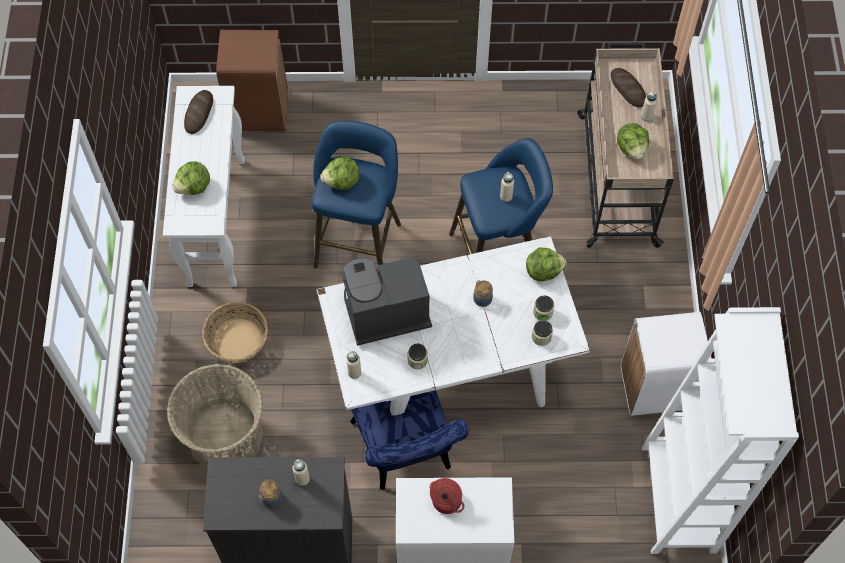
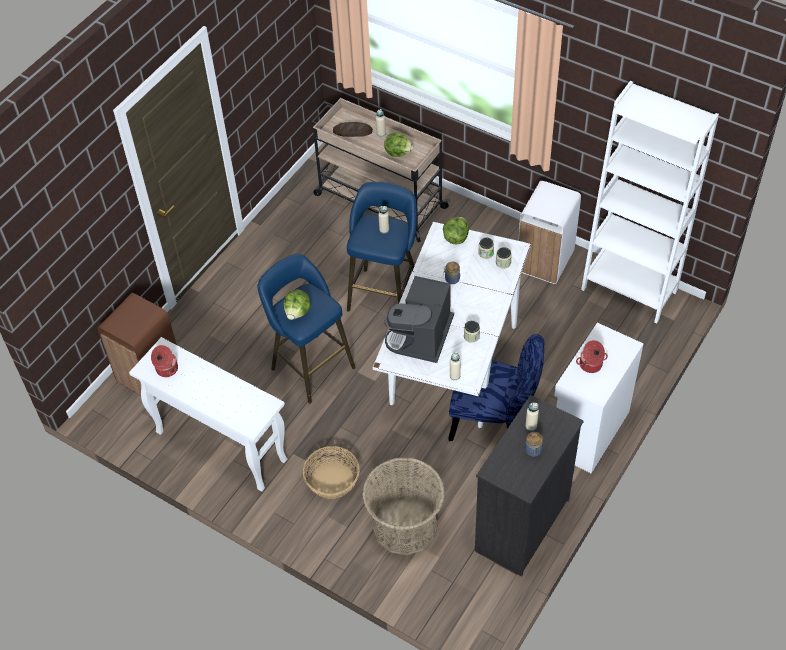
camera: 55 degrees left, 10 degrees down
(194, 187) = (228, 401): lettuce -> none
(199, 113) = (166, 369): bread -> cooking pot

